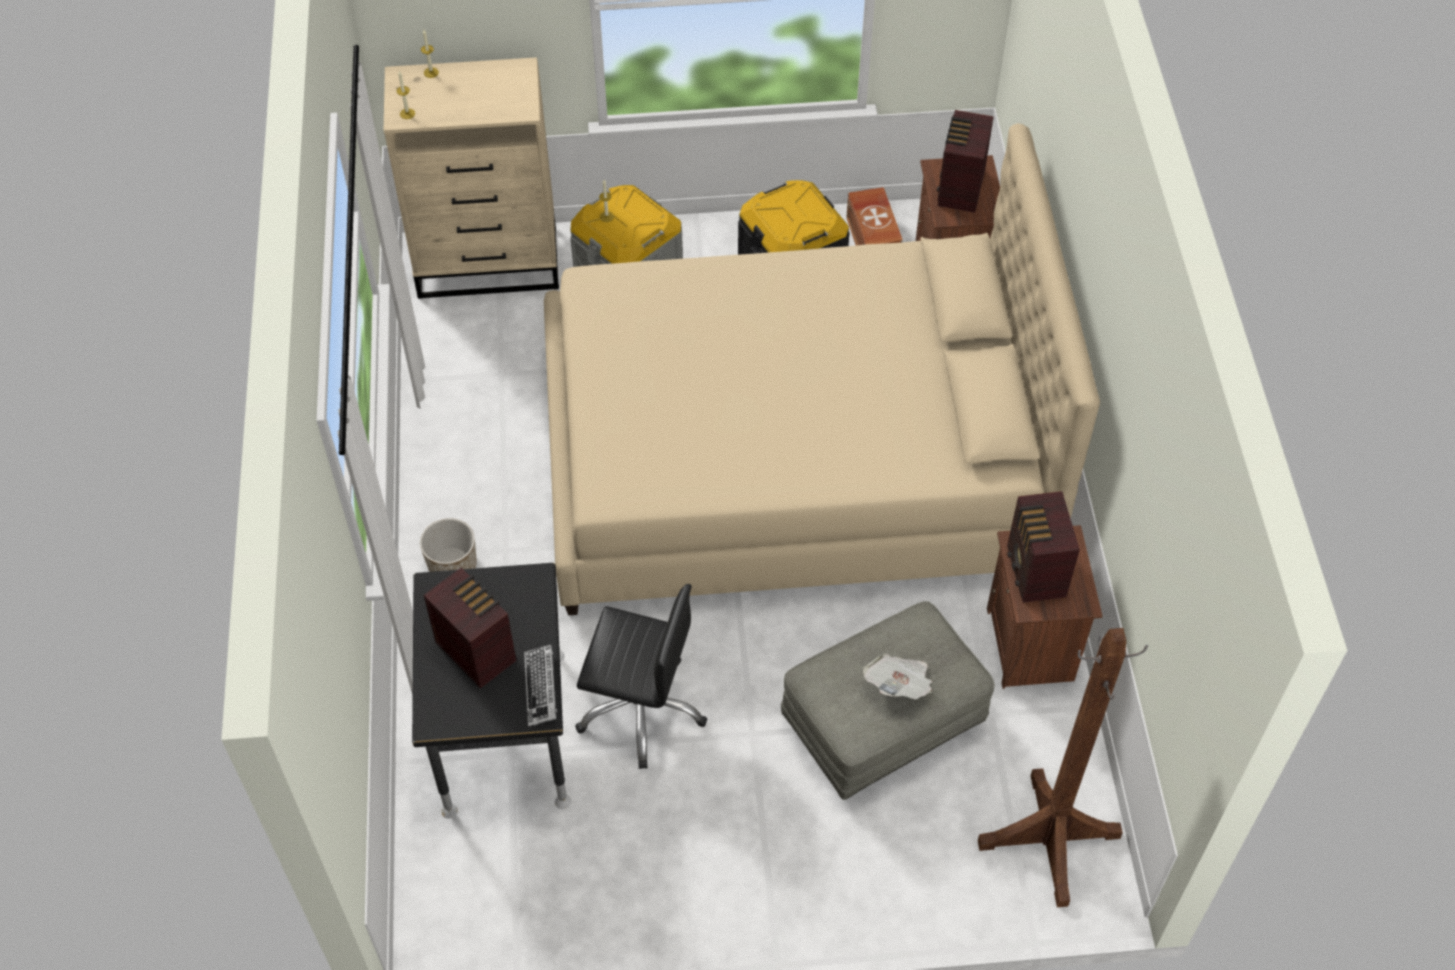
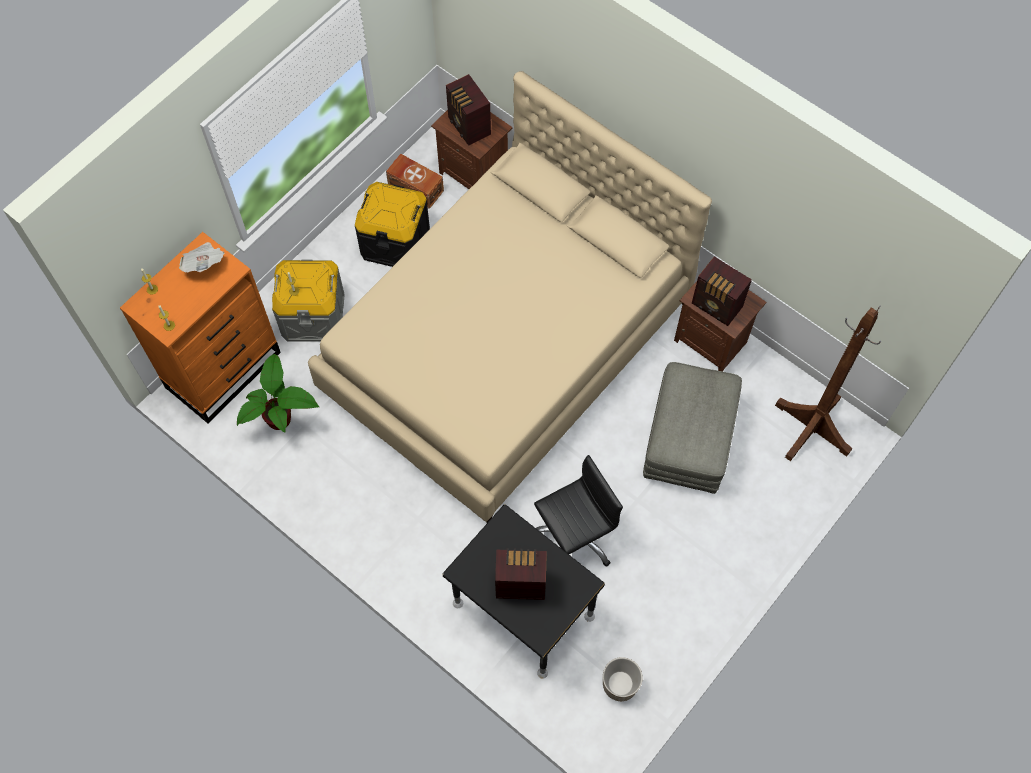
camera: 45 degrees left, 10 degrees up
(452, 565) = (400, 551): planter -> planter (620, 684)
(487, 353) = (284, 421): none -> potted plant
(489, 263) = (224, 369): beige dresser -> orange dresser
(541, 688) = (572, 572): keyboard -> none
(899, 685) = (705, 416): newspaper -> newspaper (204, 263)

